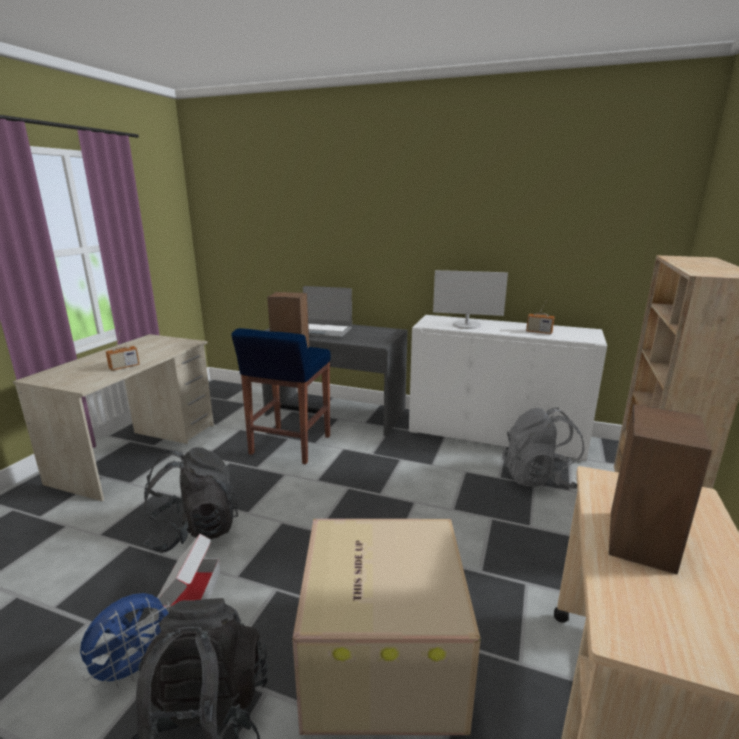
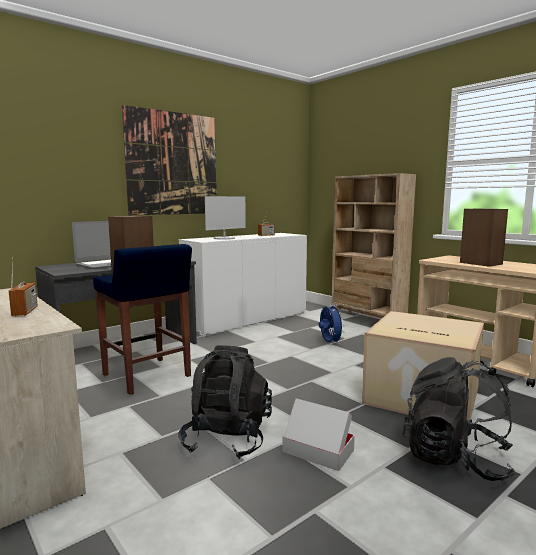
camera: 60 degrees left, 10 degrees down
(135, 668) = (389, 485): blue fan -> blue fan (329, 343)
(427, 224) = (173, 164): none -> picture
(540, 478) = (307, 325): grey backpack -> none

